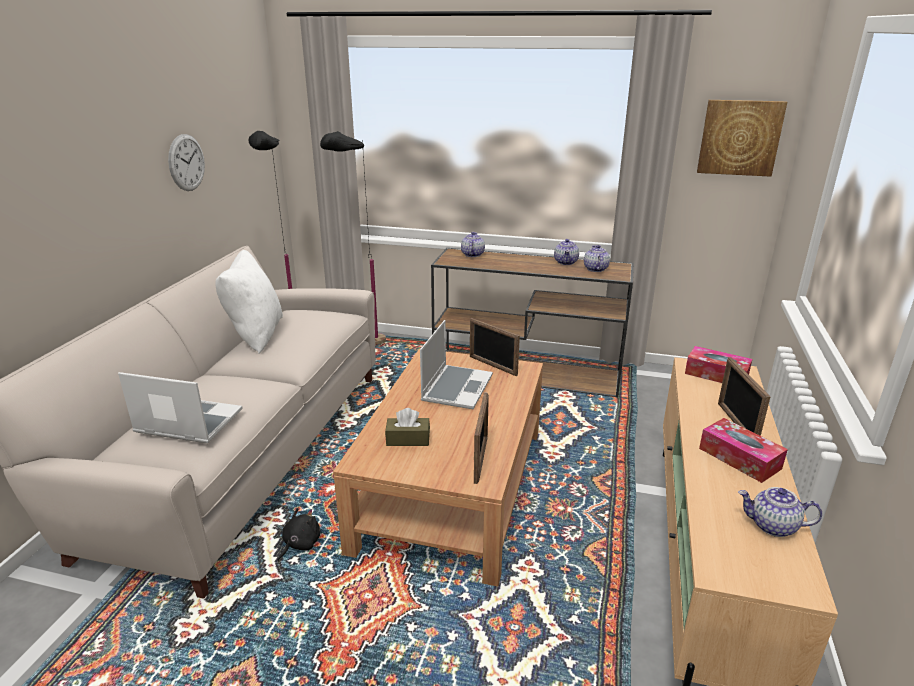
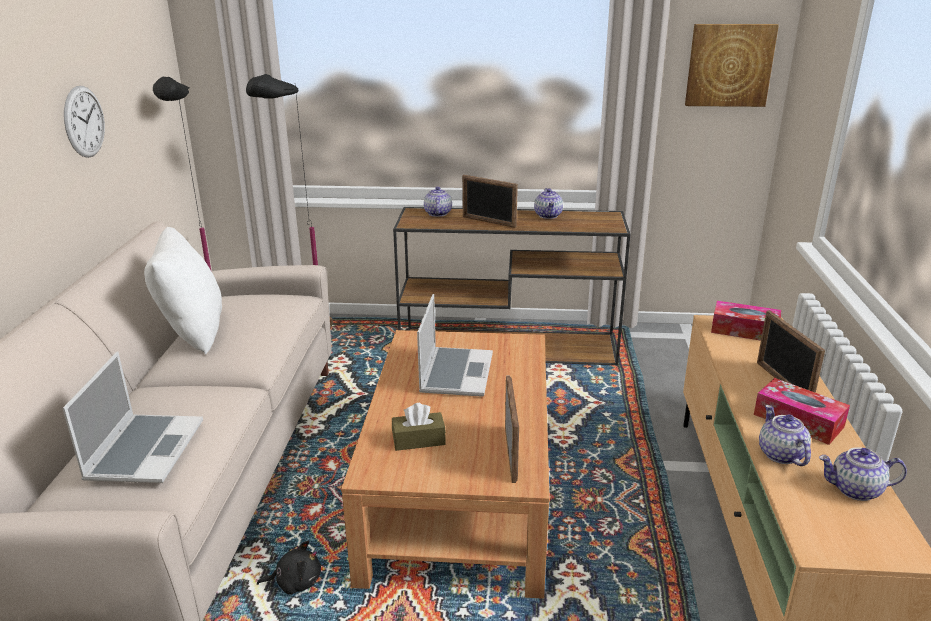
camera: 10 degrees left, 0 degrees up
(187, 422) = (145, 450): laptop -> laptop turned 90 degrees clockwise
(300, 544) = (295, 582): black plush toy -> black plush toy turned 60 degrees clockwise
(492, 366) = (488, 343): picture frame -> picture frame (488, 222)
(595, 269) = (583, 221): teapot -> teapot (780, 454)

